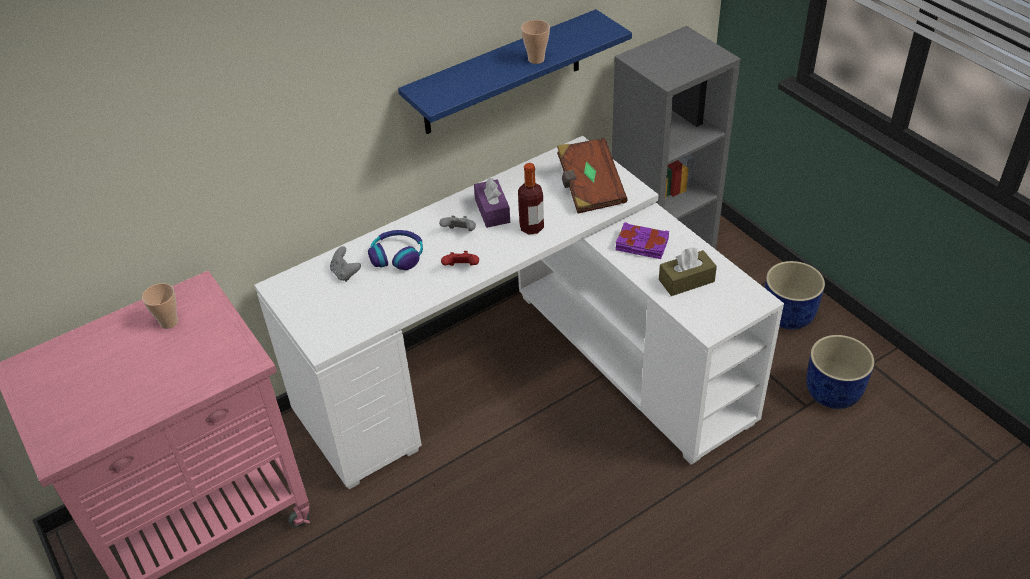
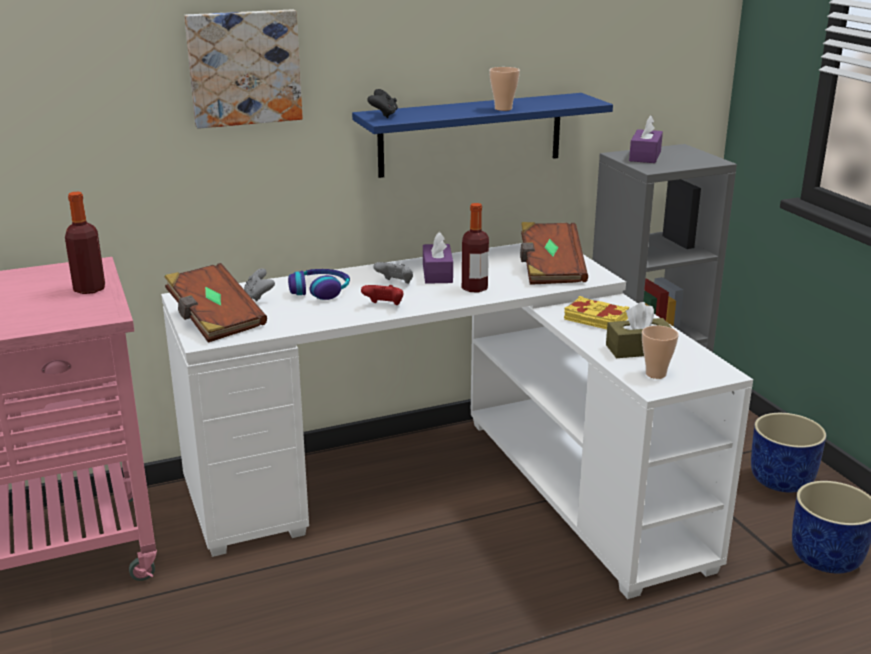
camera: 10 degrees right, 20 degrees down
(169, 322) = (47, 282): cup -> cup (655, 374)
(213, 326) = (89, 289): none -> bottle
(298, 81) = (244, 67): none -> picture
(321, 316) = (215, 321): none -> brown book
(431, 92) = (383, 115): none -> black game controller
(641, 245) = (595, 319): purple book -> yellow book
(657, 57) = (645, 156): none -> purple tissue box

